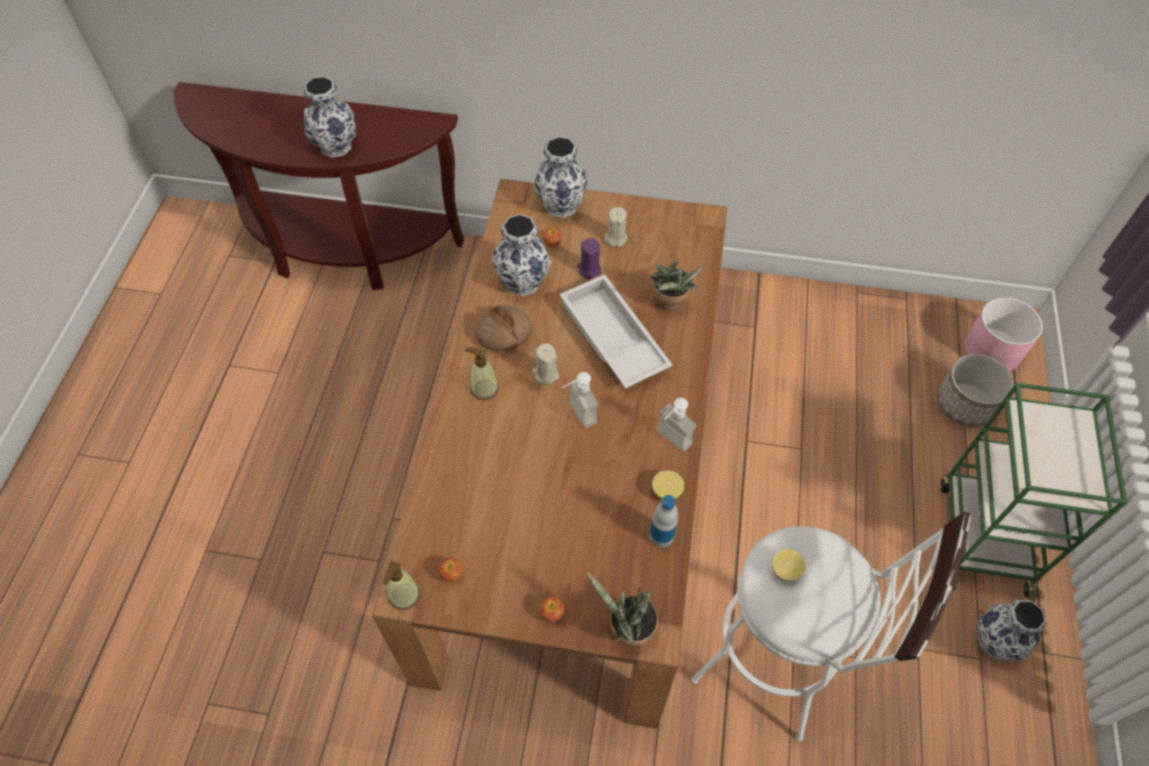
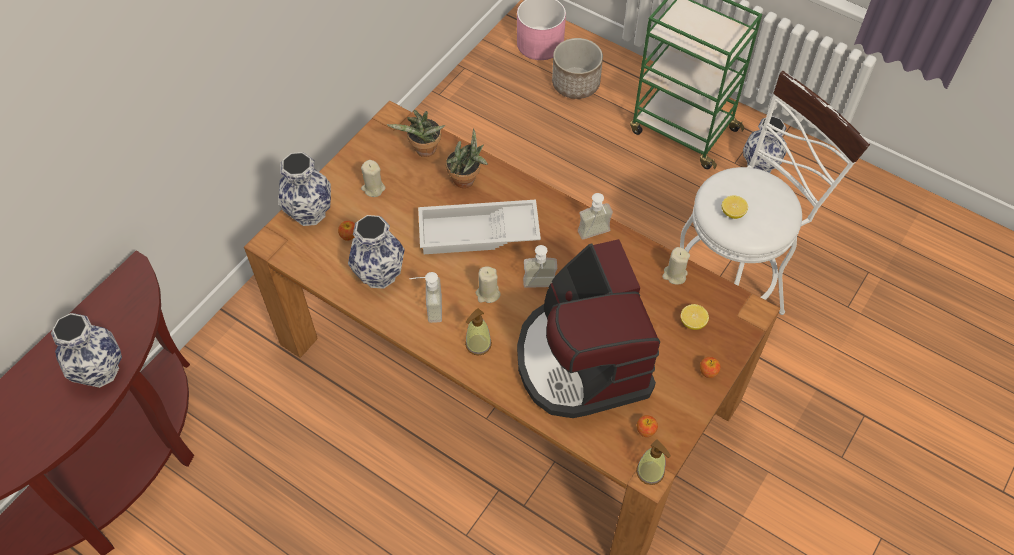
camera: 65 degrees left, 0 degrees up
(504, 333) = (428, 309): bread -> soap dispenser
(508, 484) = (582, 360): none -> coffee machine
(589, 269) = (396, 221): purple candle -> none
(627, 631) = (741, 328): potted plant -> potted plant (424, 151)
(661, 536) = (674, 275): bottle -> beige candle
(666, 491) = (638, 256): lemon -> lemon (692, 322)

